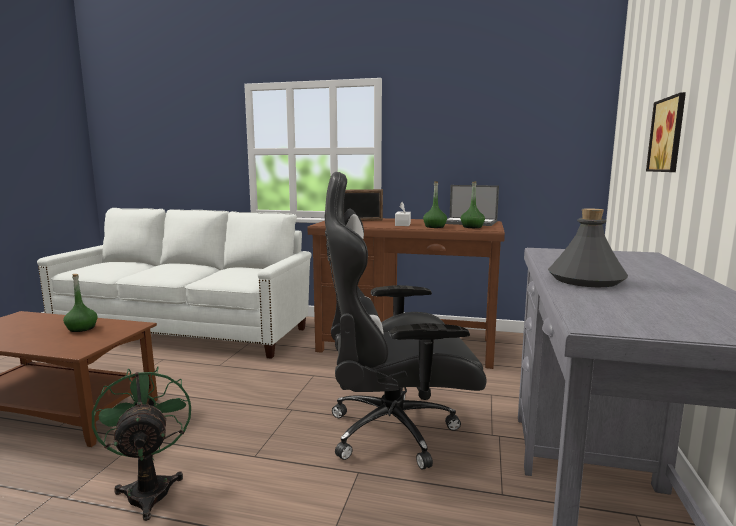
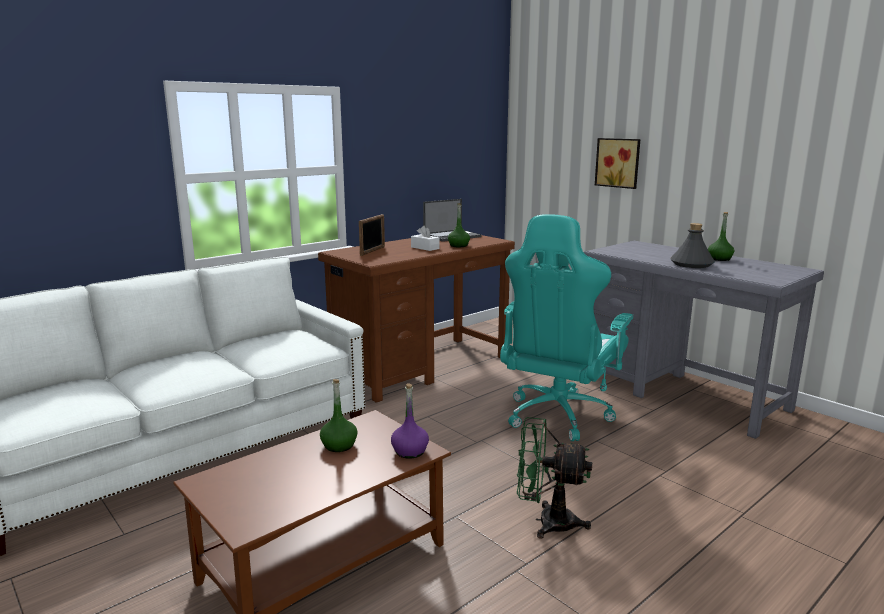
camera: 55 degrees left, 5 degrees up
(75, 347) = (410, 451): none -> purple bottle
(400, 431) = (559, 413): black office chair -> turquoise office chair
(472, 227) = (478, 240): green bottle -> green bottle (719, 259)

